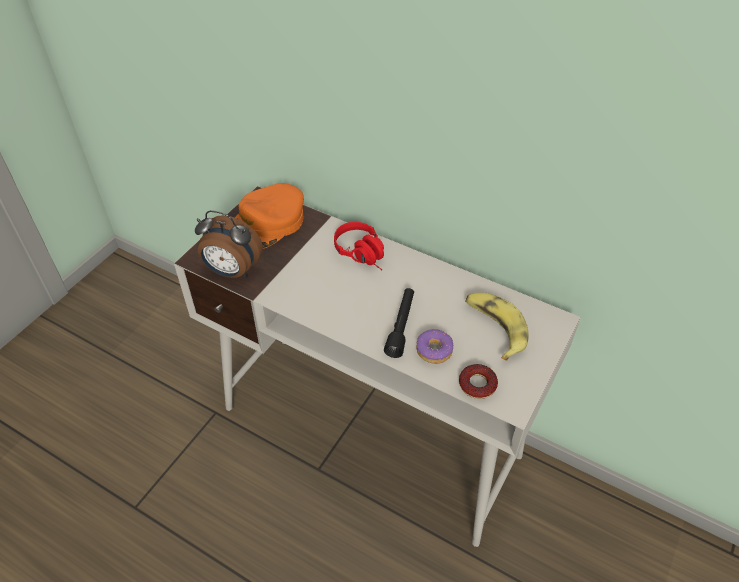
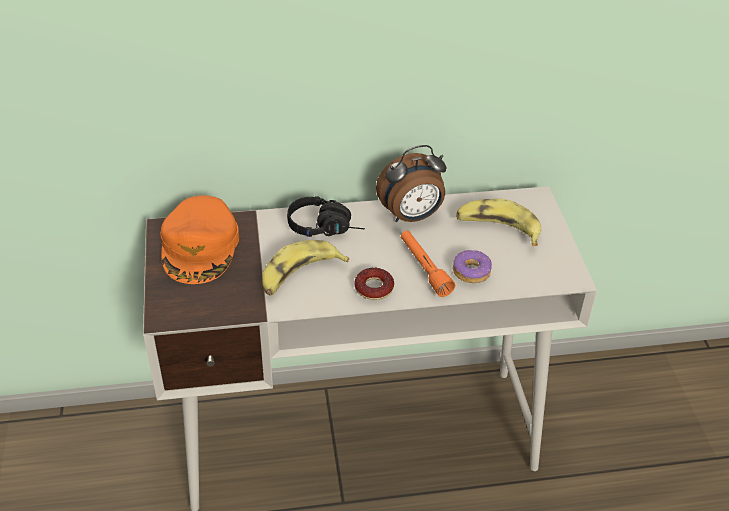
camera: 40 degrees left, 5 degrees down
(232, 271) = (216, 308): alarm clock -> alarm clock (411, 216)
(308, 280) = (299, 275): none -> banana
(364, 255) = (326, 227): red headphones -> black headphones
(401, 326) = (424, 268): black flashlight -> orange flashlight
(477, 384) = (531, 278): donut -> donut (374, 288)

